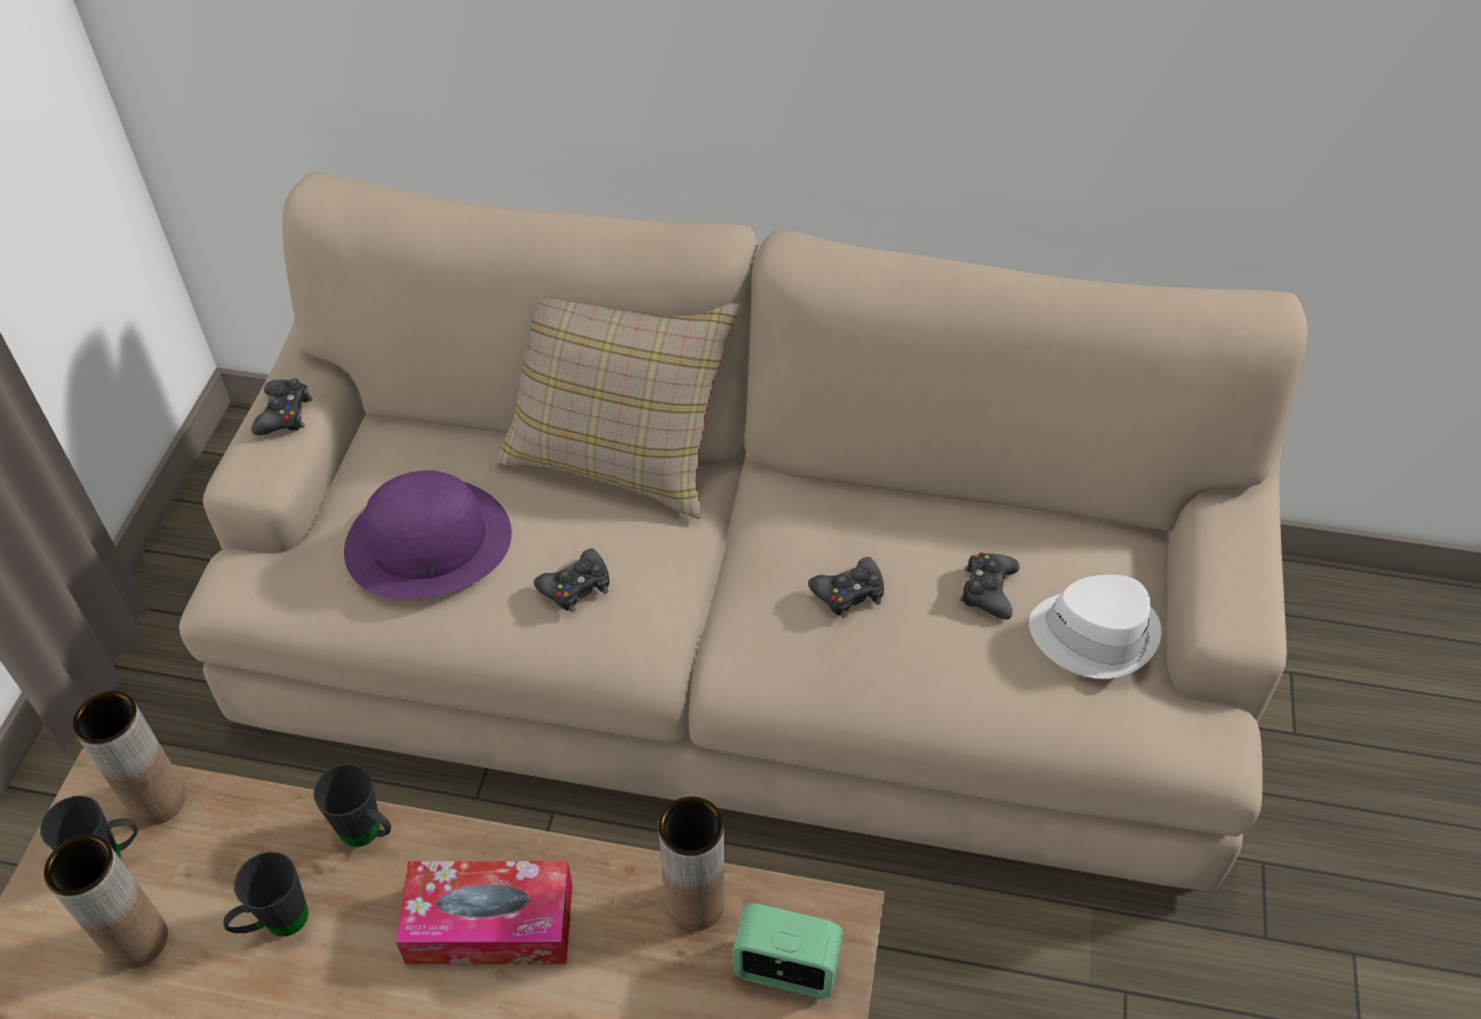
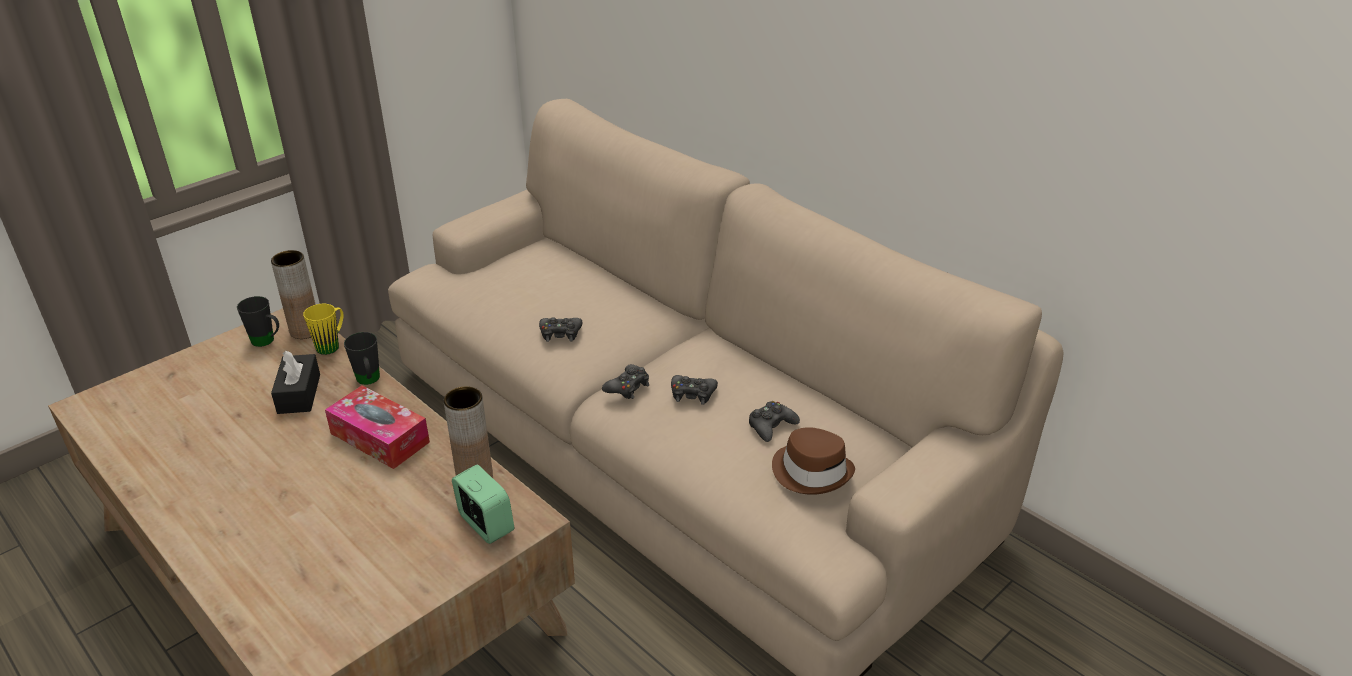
camera: 35 degrees right, 15 degrees down
(137, 940) = (245, 373): brown vase -> none
(234, 801) = (332, 345): none -> yellow mug
(276, 924) = (299, 394): black mug -> black tissue box
(284, 414) = (496, 211): black game controller -> black game controller (627, 387)
(429, 540) = (514, 288): purple hat -> none
(619, 452) = (641, 291): beige pillow -> none
(1094, 633) = (812, 471): white hat -> brown hat

